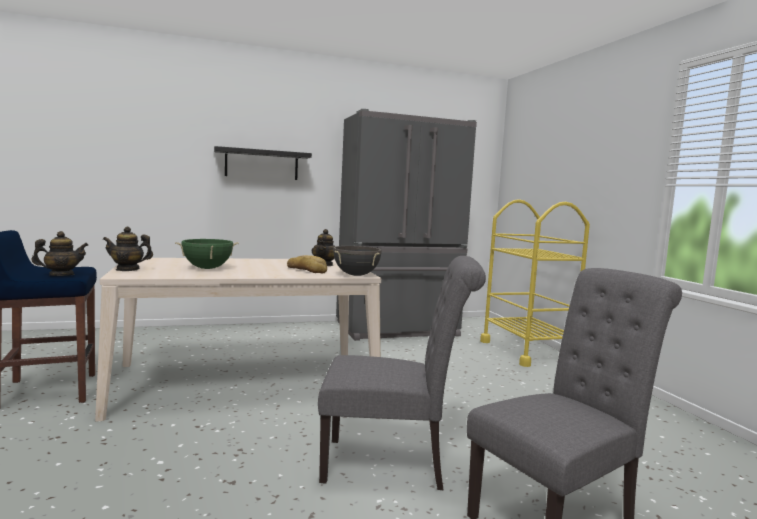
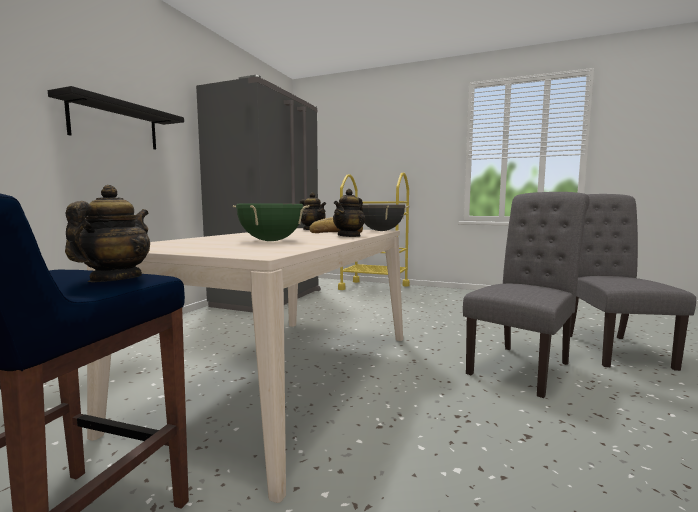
camera: 50 degrees left, 0 degrees up
(128, 269) = (210, 252): teapot -> teapot (349, 236)

